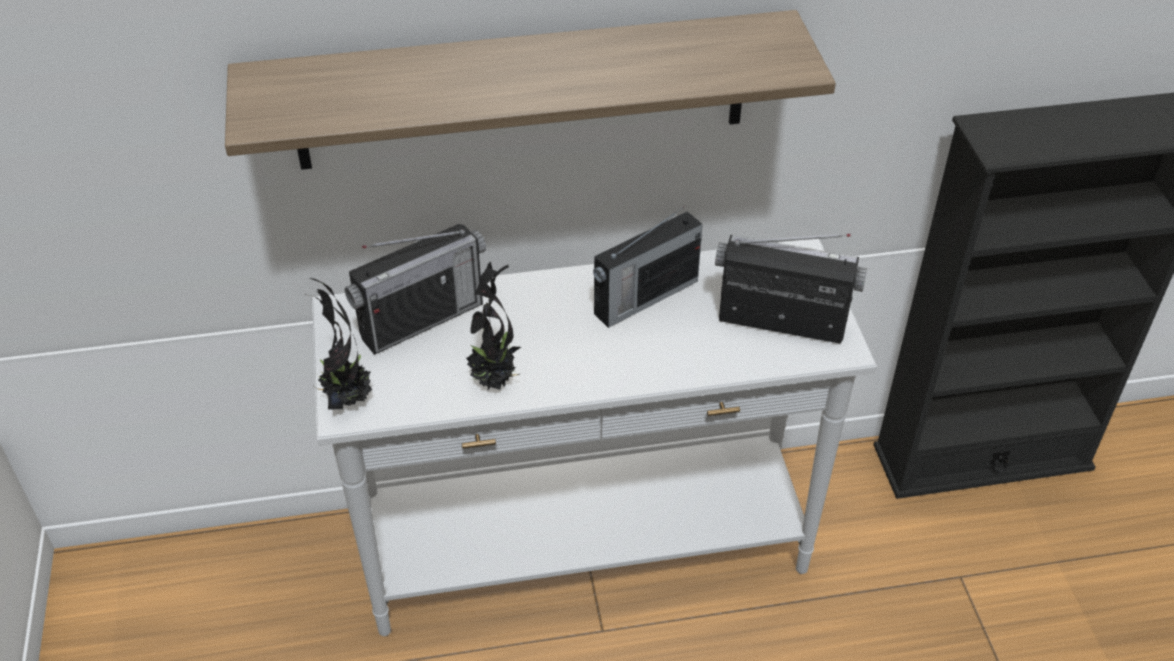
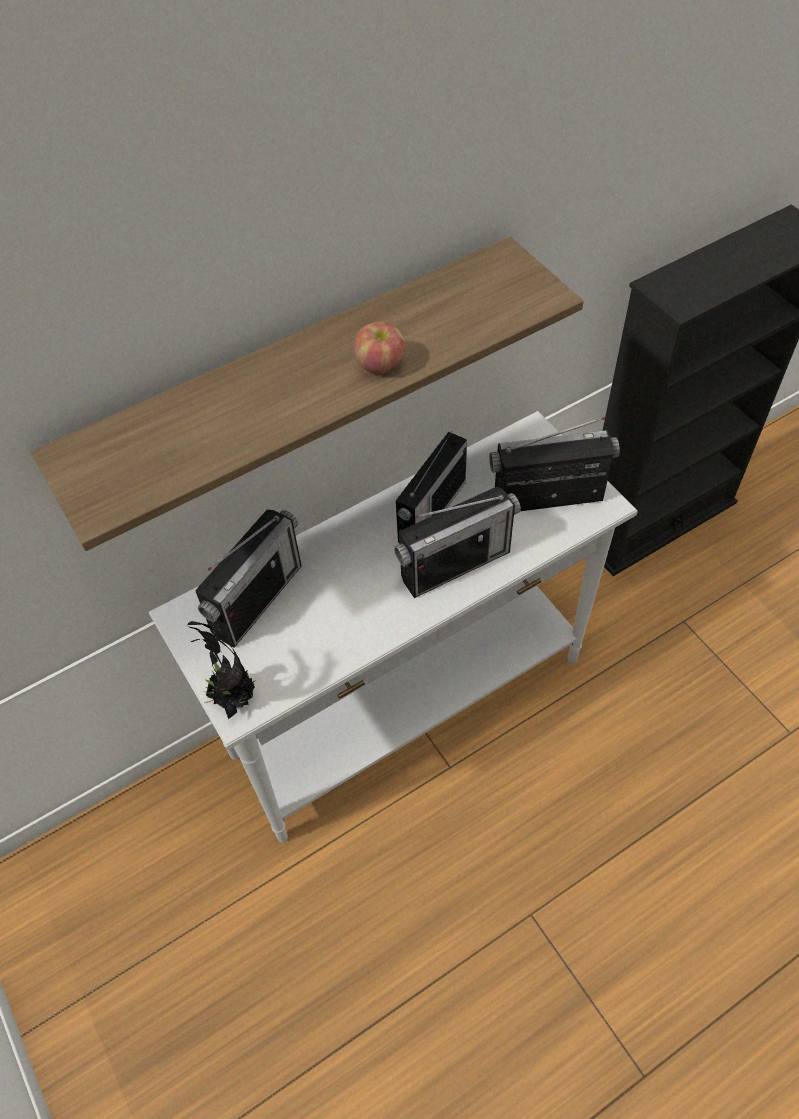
camera: 20 degrees left, 10 degrees up
(494, 380) = (348, 634): potted plant -> none
(590, 82) = (380, 365): none -> apple
(642, 353) = (455, 565): none -> radio

